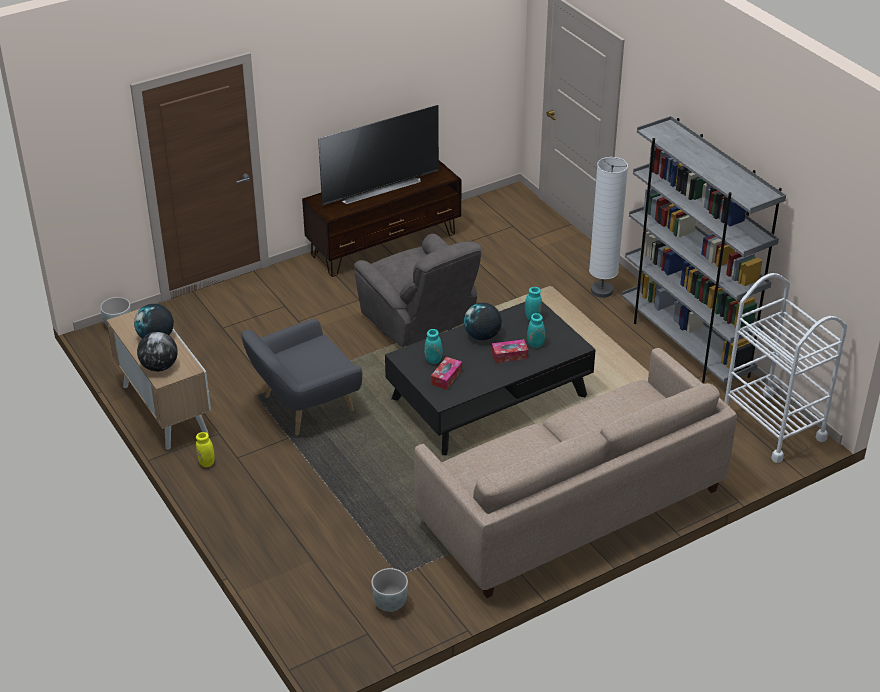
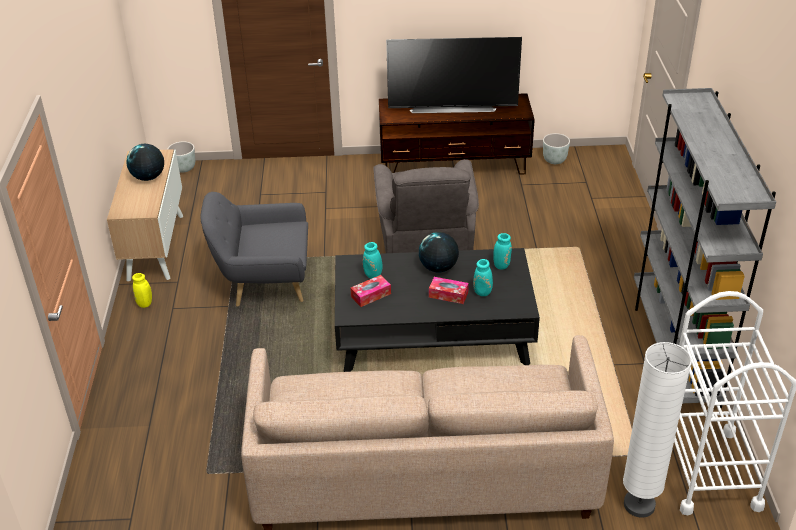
camera: 30 degrees right, 0 degrees up
(159, 367) = (127, 202): globe -> none
(389, 603) = (175, 497): grey planter -> grey planter (554, 160)
(602, 291) = (626, 267): white floor lamp -> white floor lamp (639, 505)

